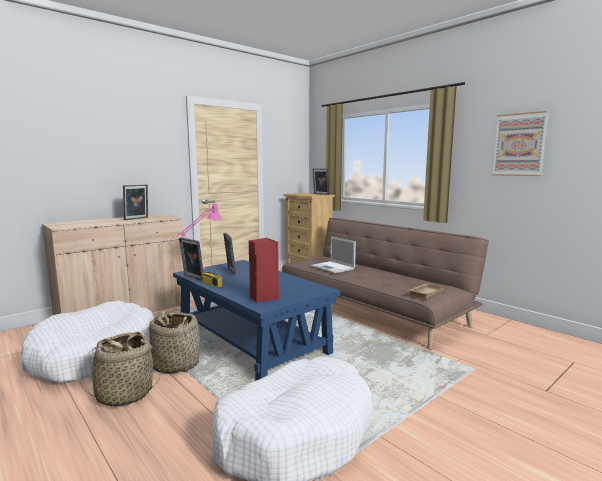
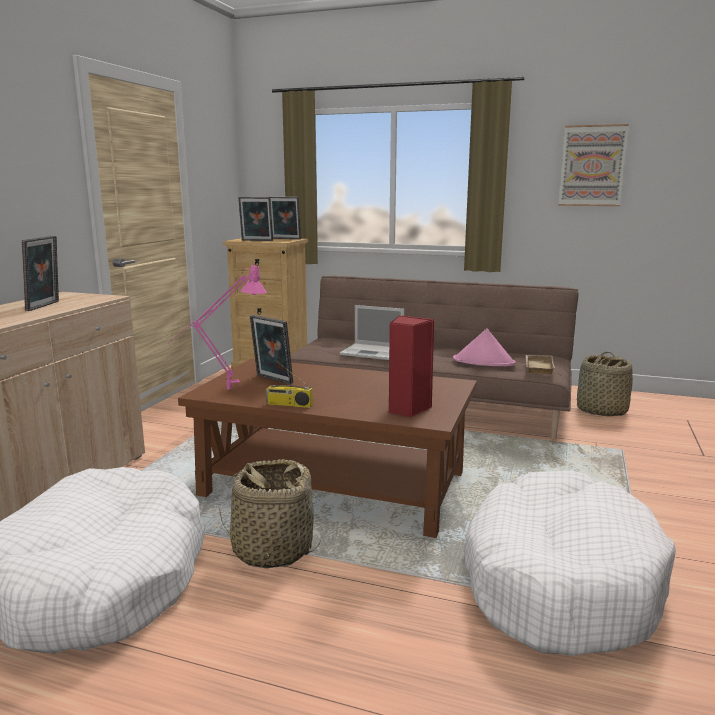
camera: 30 degrees left, 5 degrees up
(124, 394) = (260, 619): basket -> basket (601, 410)
(192, 278) = (234, 400): picture frame -> picture frame (256, 240)
(252, 341) = (335, 484): blue coffee table -> brown coffee table
(393, 283) = (484, 362): none -> pink hat

